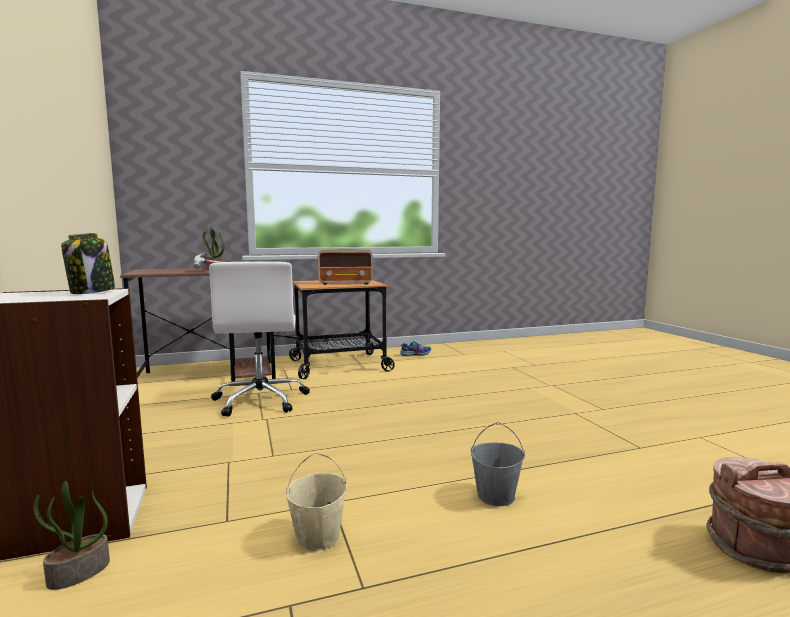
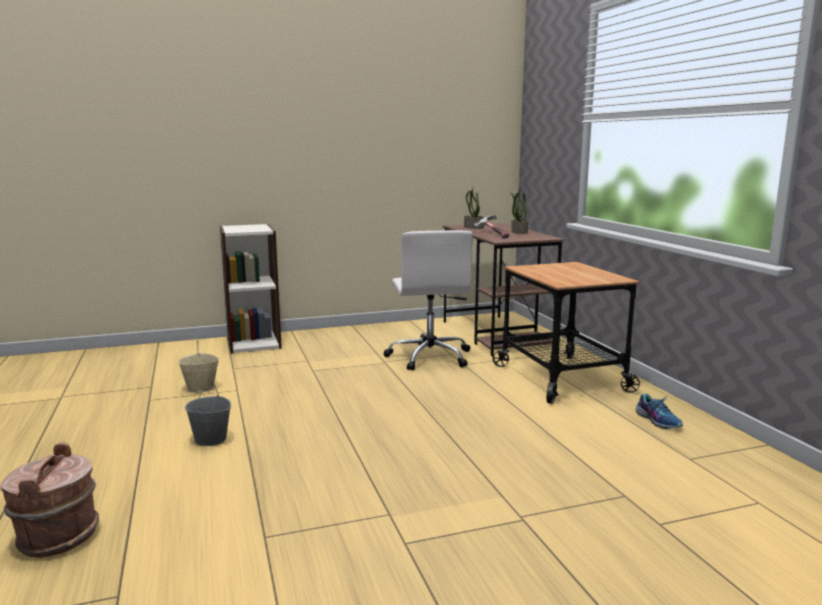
camera: 90 degrees right, 5 degrees up
(78, 573) = (207, 350): potted plant -> potted plant (473, 227)
(92, 292) = (256, 229): jar -> none
(261, 400) = (429, 357): white office chair -> white office chair turned 90 degrees counterclockwise
(346, 283) = (560, 275): radio -> none

